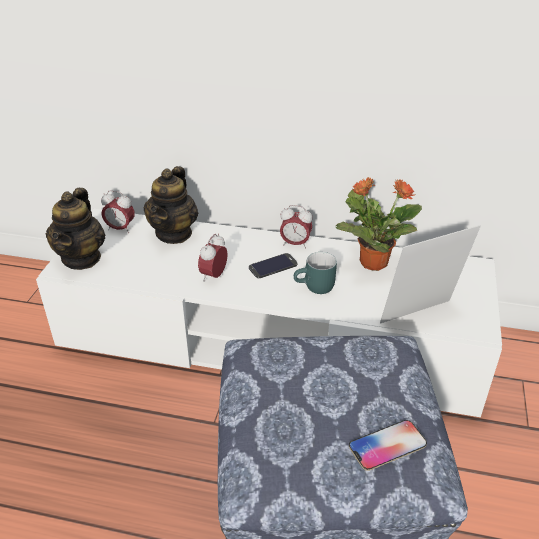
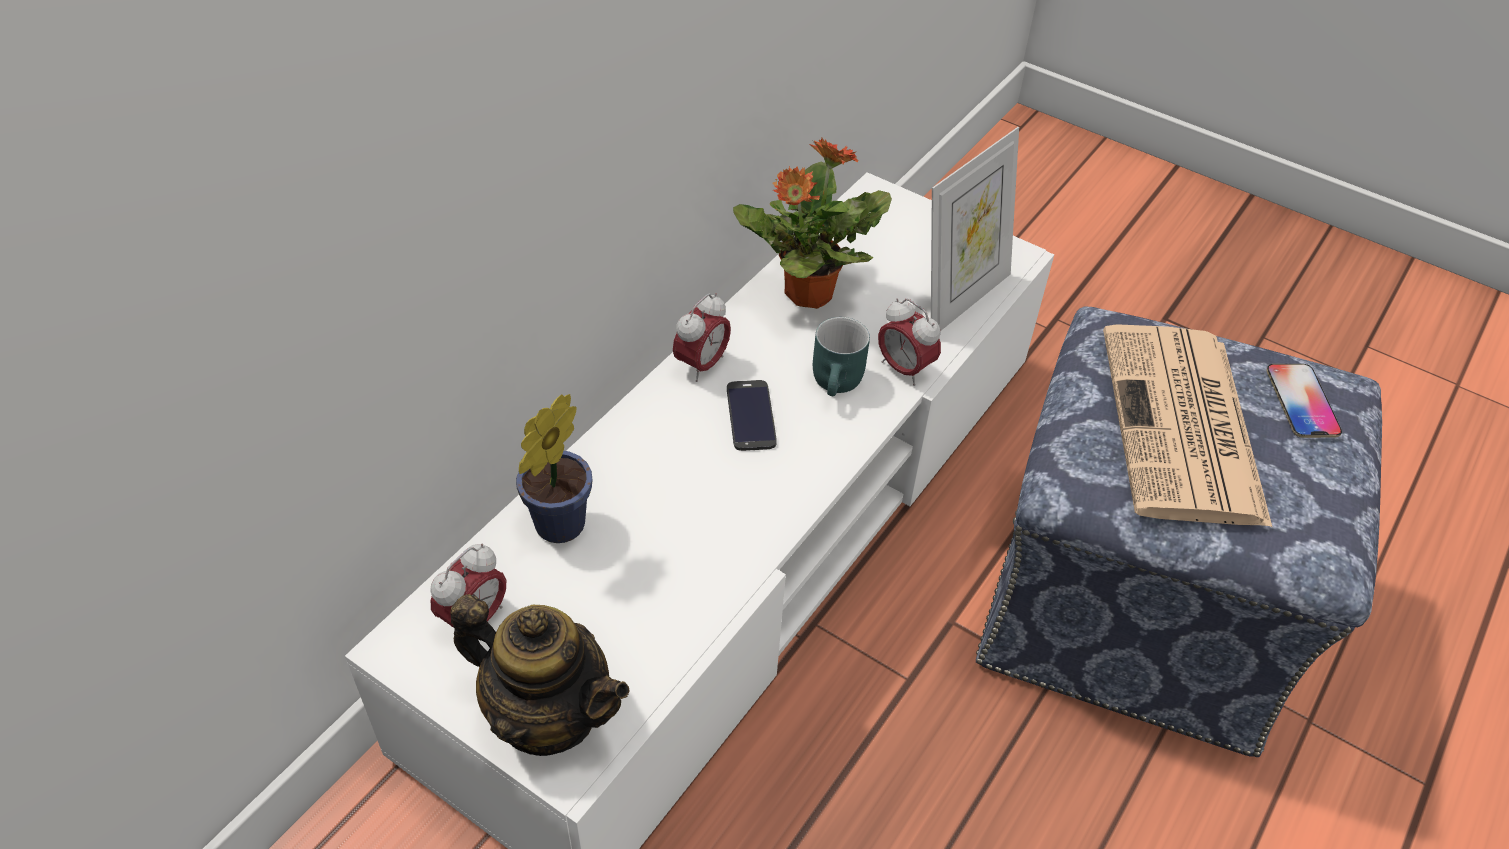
camera: 70 degrees left, 10 degrees up
(174, 233) = (555, 529): teapot -> potted plant
(214, 276) = (735, 505): alarm clock -> alarm clock (904, 369)
(318, 386) = (1184, 427): none -> newspaper
(420, 316) = (960, 298): picture frame -> picture frame turned 135 degrees counterclockwise

